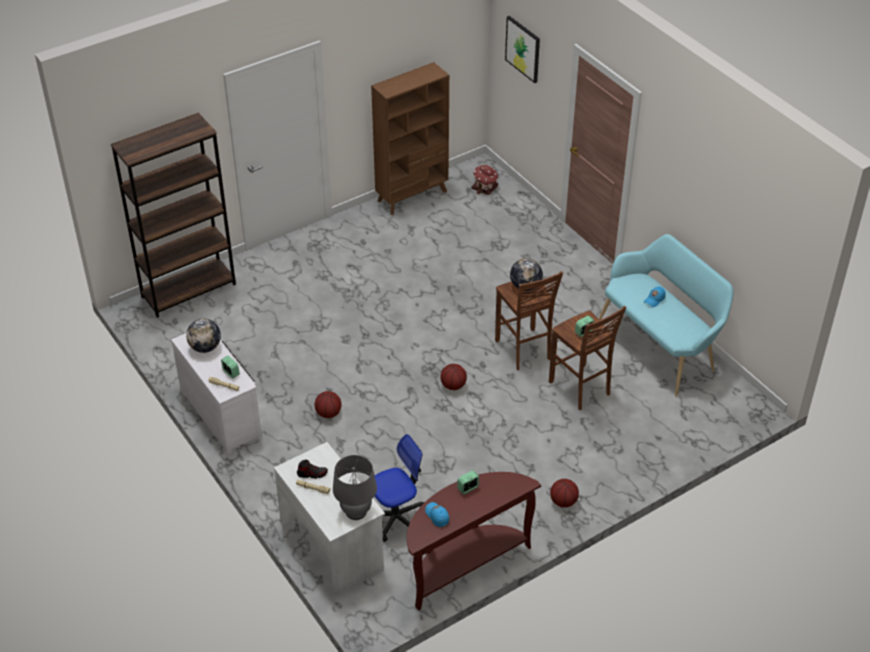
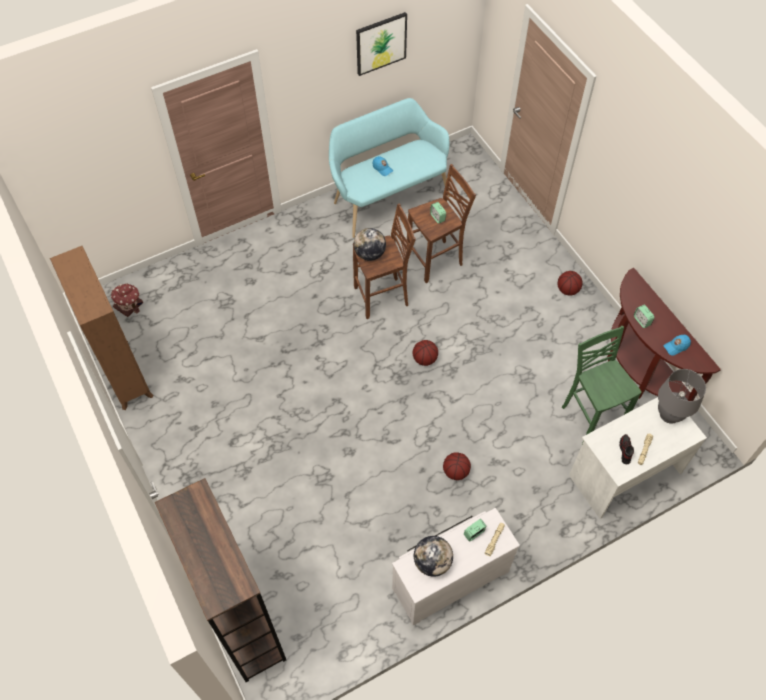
camera: 85 degrees left, 15 degrees up
(396, 518) = (589, 417): office chair -> green stool
(523, 49) = (77, 161): picture -> picture (381, 43)

